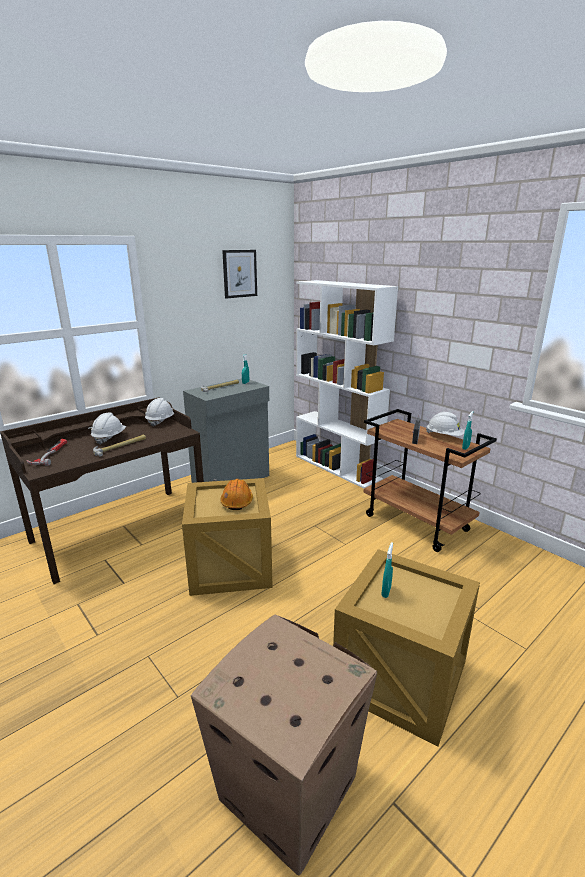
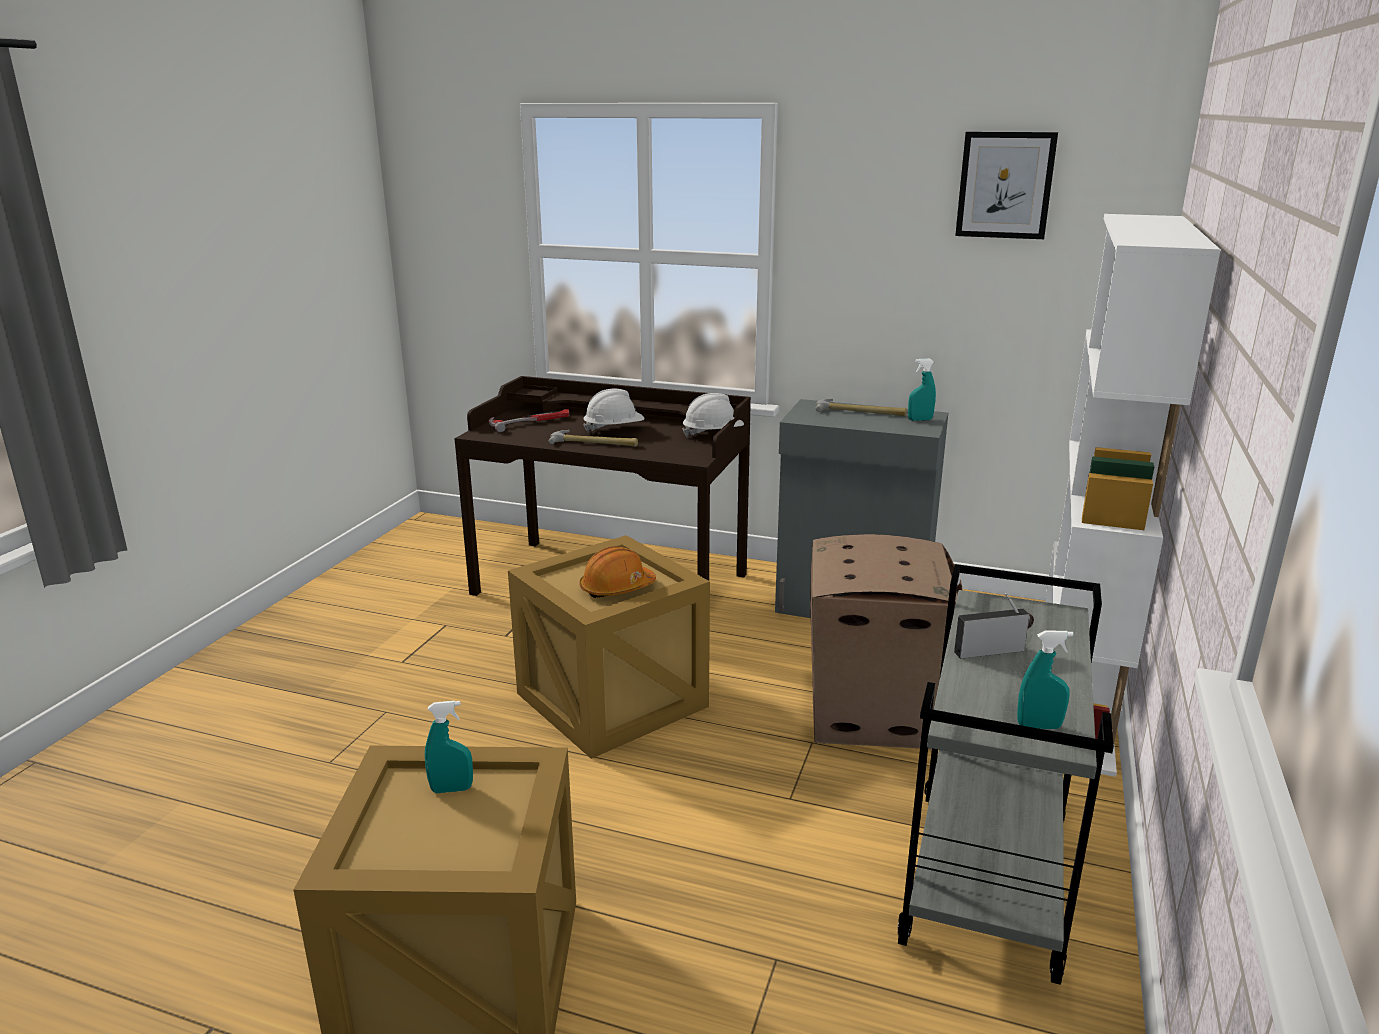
camera: 60 degrees right, 0 degrees up
(286, 787) = (217, 907): cardboard box -> cardboard box (870, 713)
(417, 523) = (987, 882): brown cart -> grey cart
(444, 436) = (1068, 686): white hard hat -> none

